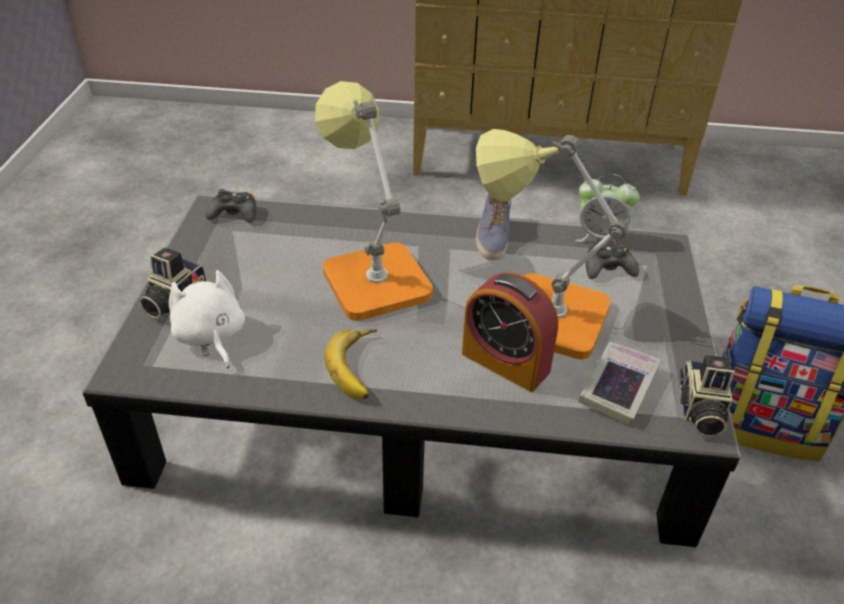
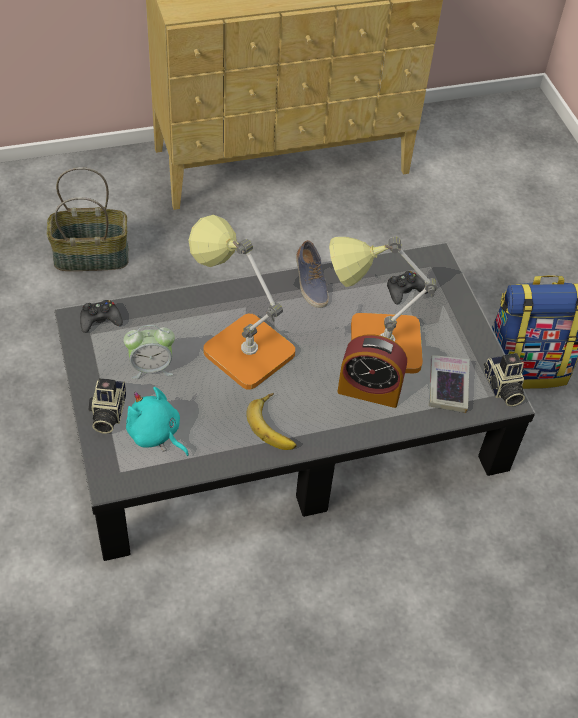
camera: 25 degrees left, 10 degrees up
(210, 336) = (156, 434): white plush toy -> turquoise plush toy
(309, 194) = (92, 255): none -> basket
(600, 237) = (387, 263): alarm clock -> alarm clock (151, 367)

